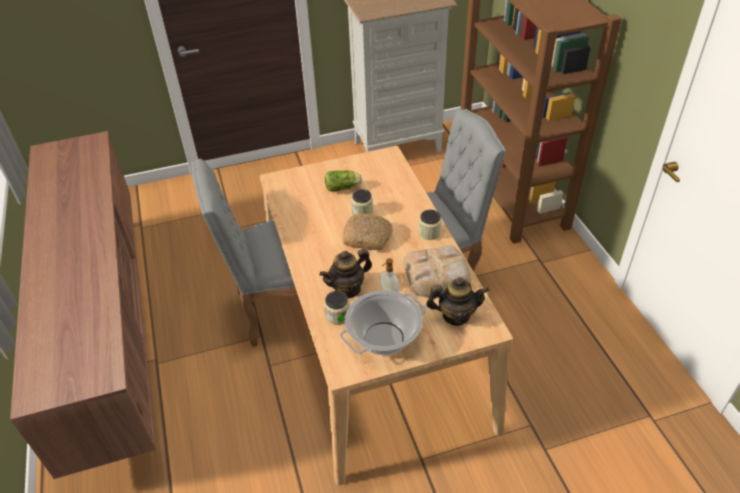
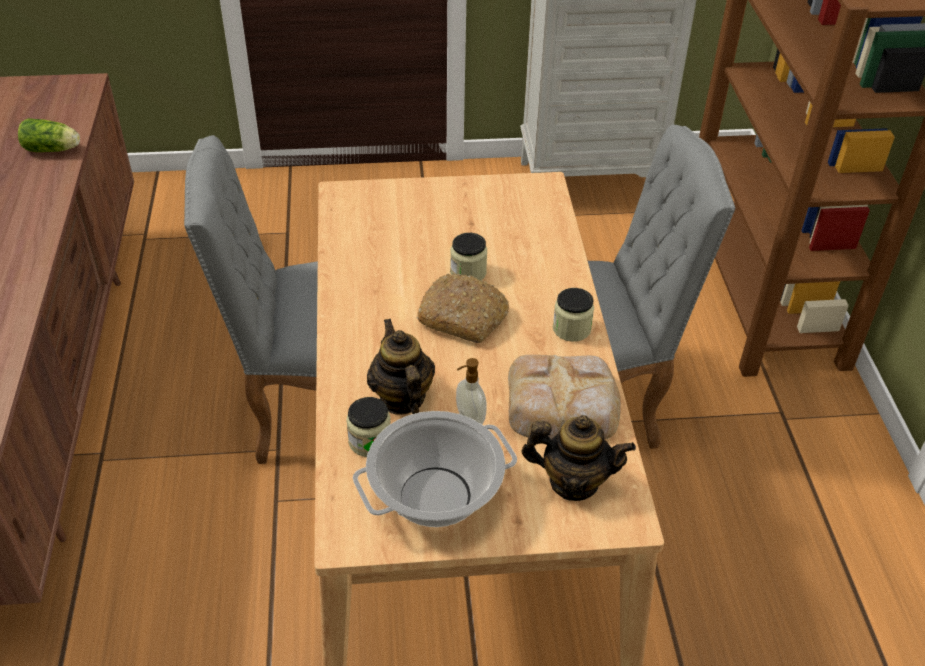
camera: 10 degrees right, 0 degrees up
(344, 188) = (450, 227): lettuce -> lettuce (53, 149)
(347, 289) = (401, 398): teapot -> teapot turned 90 degrees clockwise

